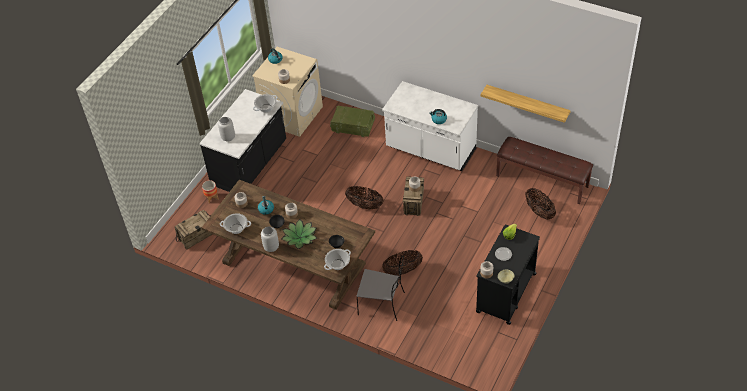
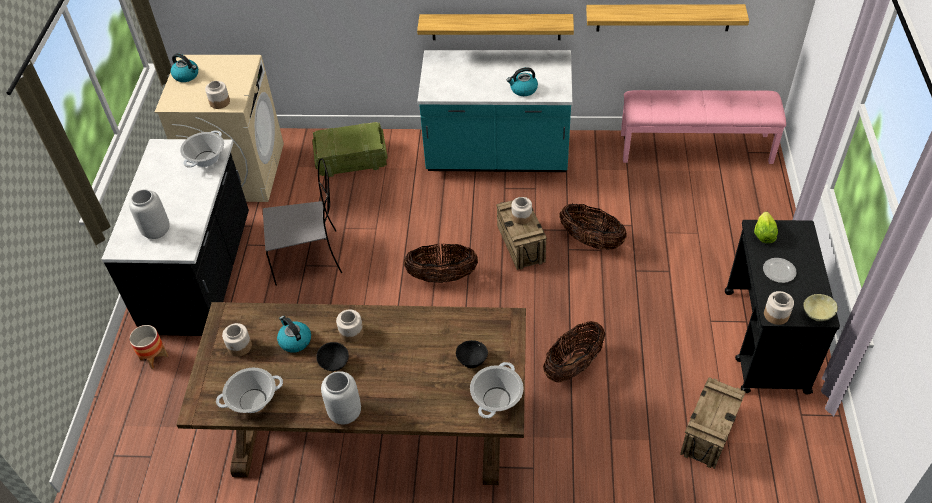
camera: 25 degrees left, 0 degrees up
(197, 235) = (155, 439): crate -> crate (708, 432)
(300, 238) = (392, 373): potted plant -> none
(382, 303) = (576, 440): grey chair -> grey chair (309, 257)
(430, 150) = (497, 156): white counter -> turquoise counter
(440, 80) = (496, 27): none -> shelf
(539, 212) = (724, 194): basket -> basket (591, 241)
(542, 180) = (695, 147): brown bench -> pink bench

